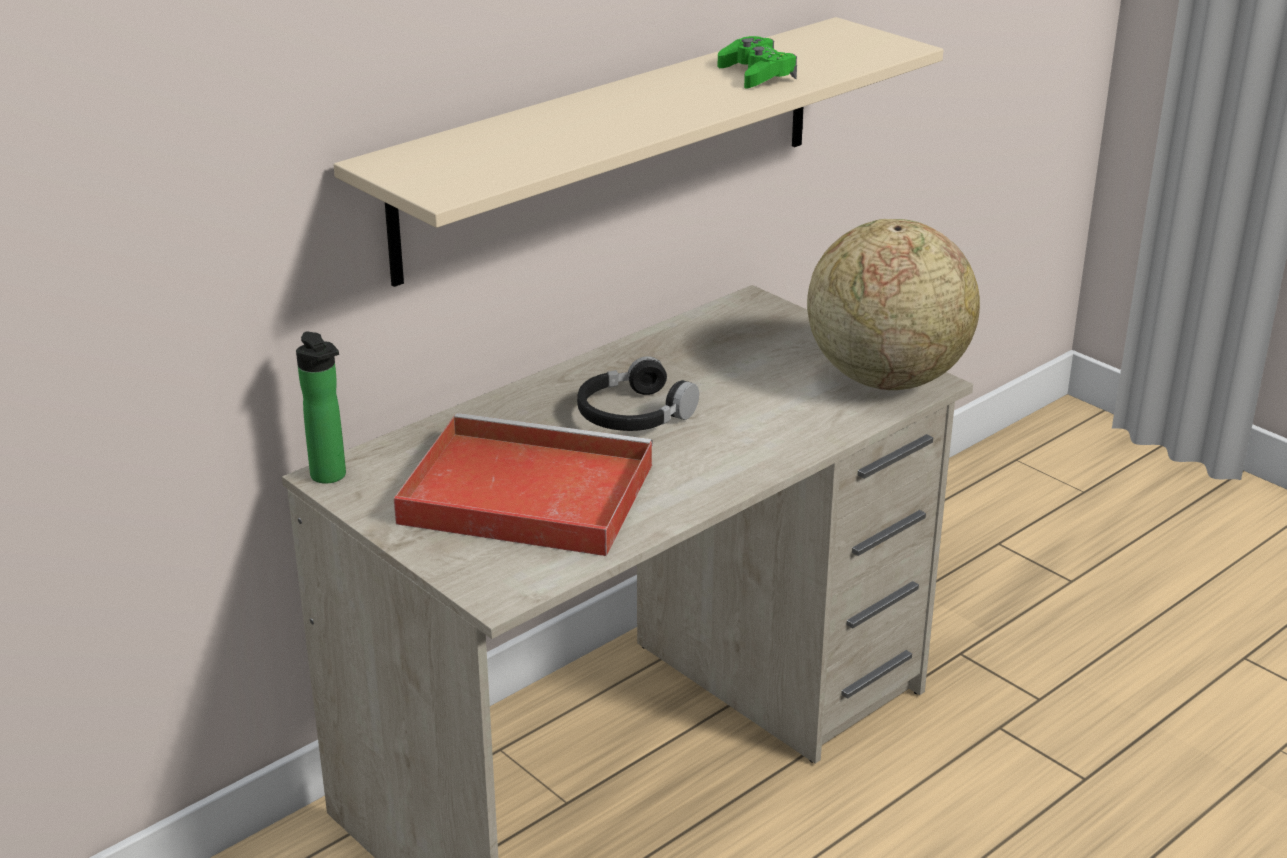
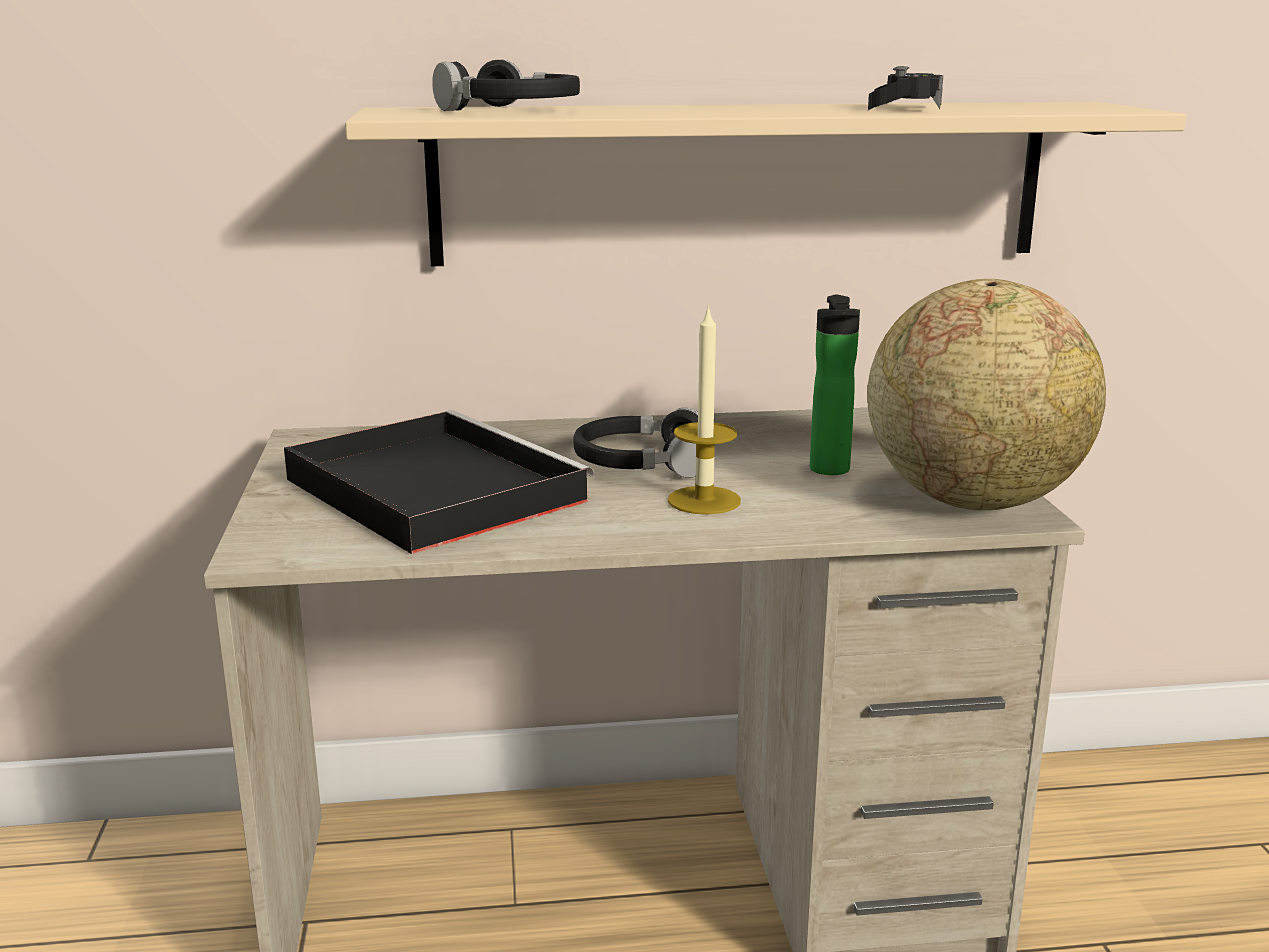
camera: 35 degrees right, 10 degrees down
(331, 477) = (304, 438): bottle -> bottle (830, 471)
(492, 148) = (511, 110): none -> black headphones
(522, 494) = (430, 489): red tray -> black tray
(725, 437) = (704, 500): none -> candle
(757, 74) = (905, 108): green game controller -> black game controller

